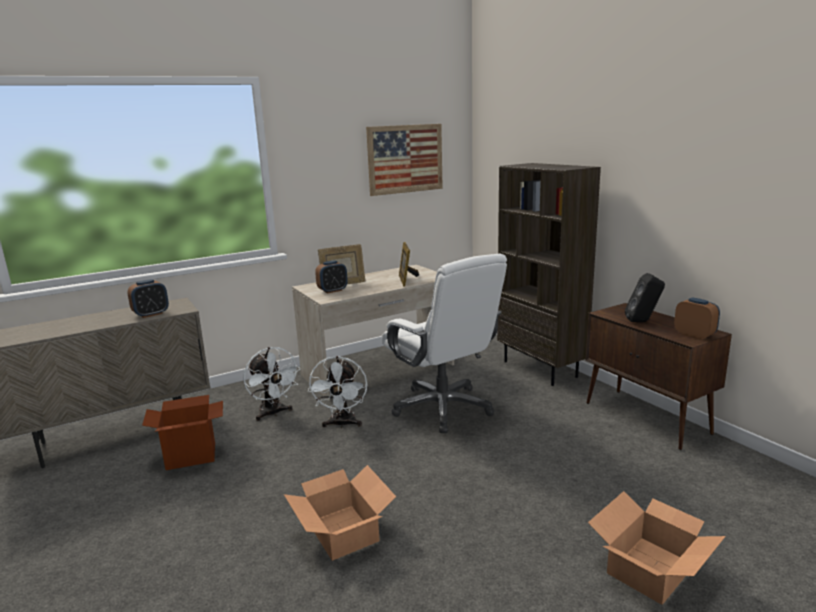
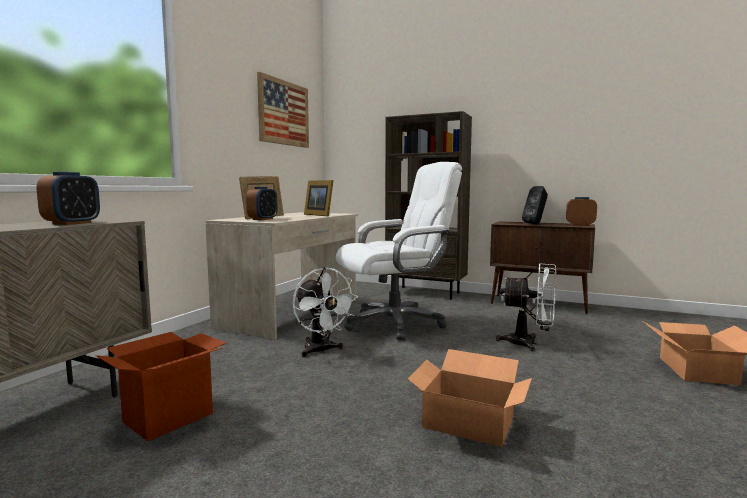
camera: 35 degrees left, 10 degrees down
(273, 413) = (226, 359): white fan -> white fan (529, 343)
(443, 408) = (395, 324): white office chair -> white office chair turned 45 degrees counterclockwise

